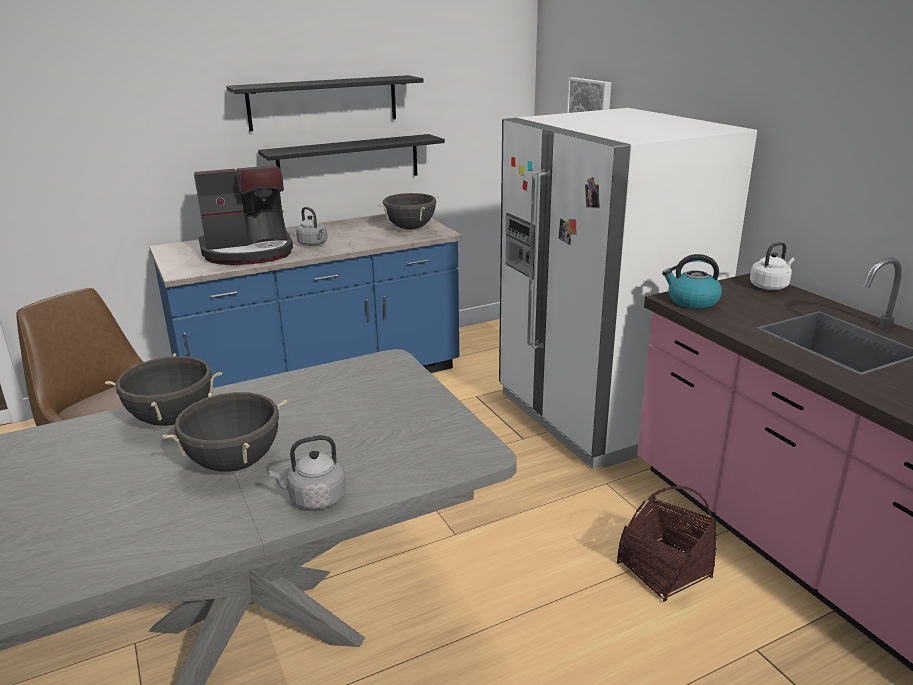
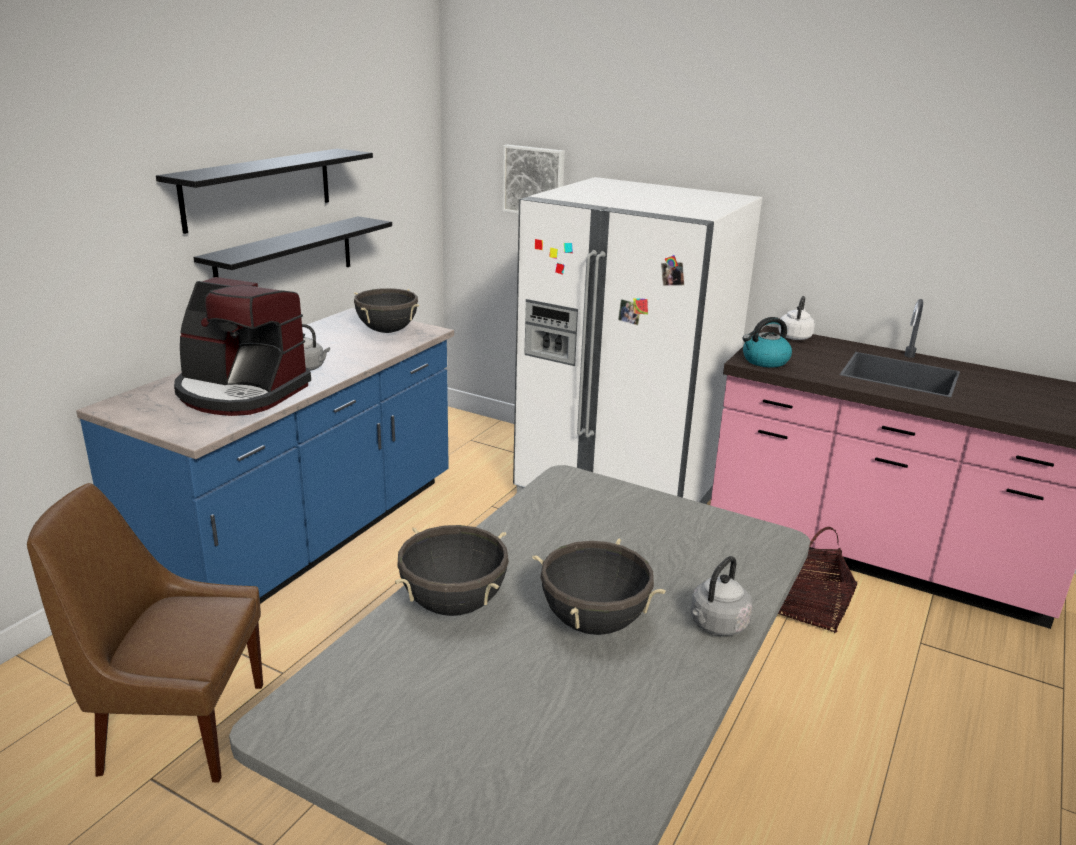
camera: 35 degrees left, 0 degrees up
(248, 252) = (240, 392): coffee machine -> coffee machine turned 75 degrees clockwise

